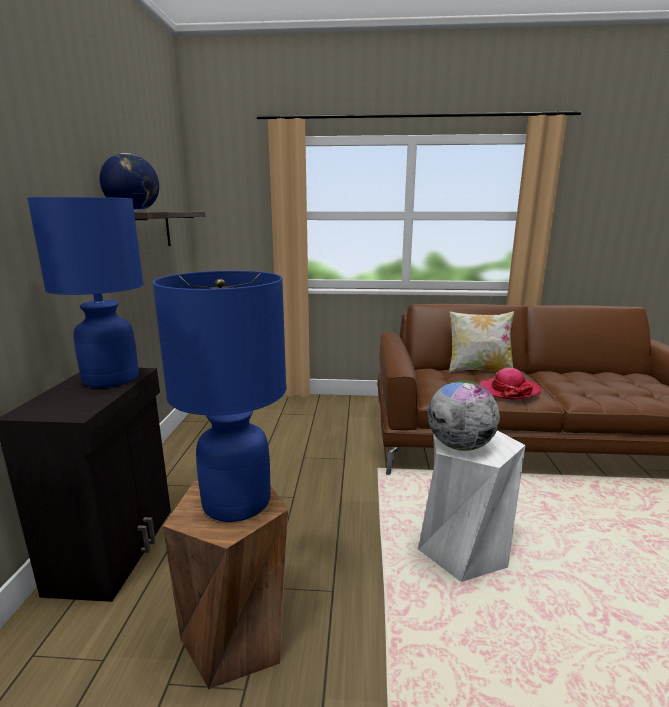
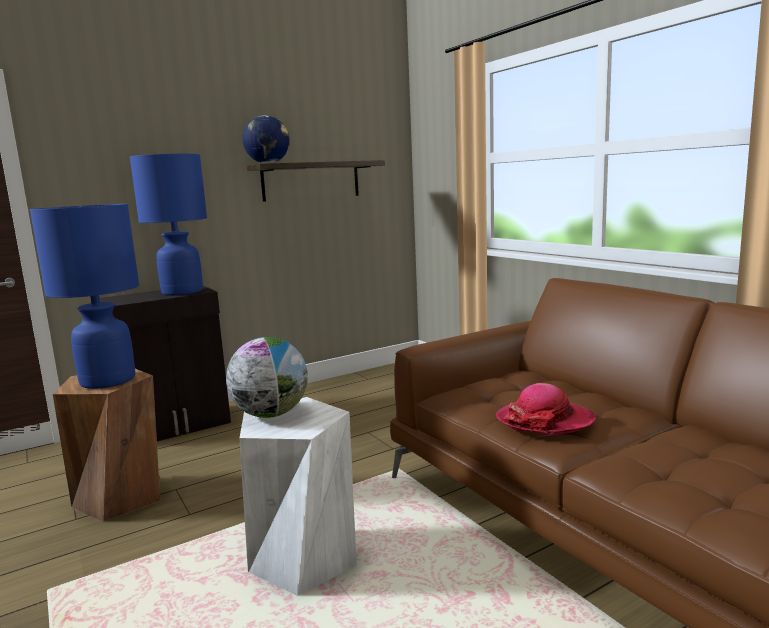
camera: 55 degrees right, 5 degrees down
(478, 370) = (590, 393): pillow -> none

